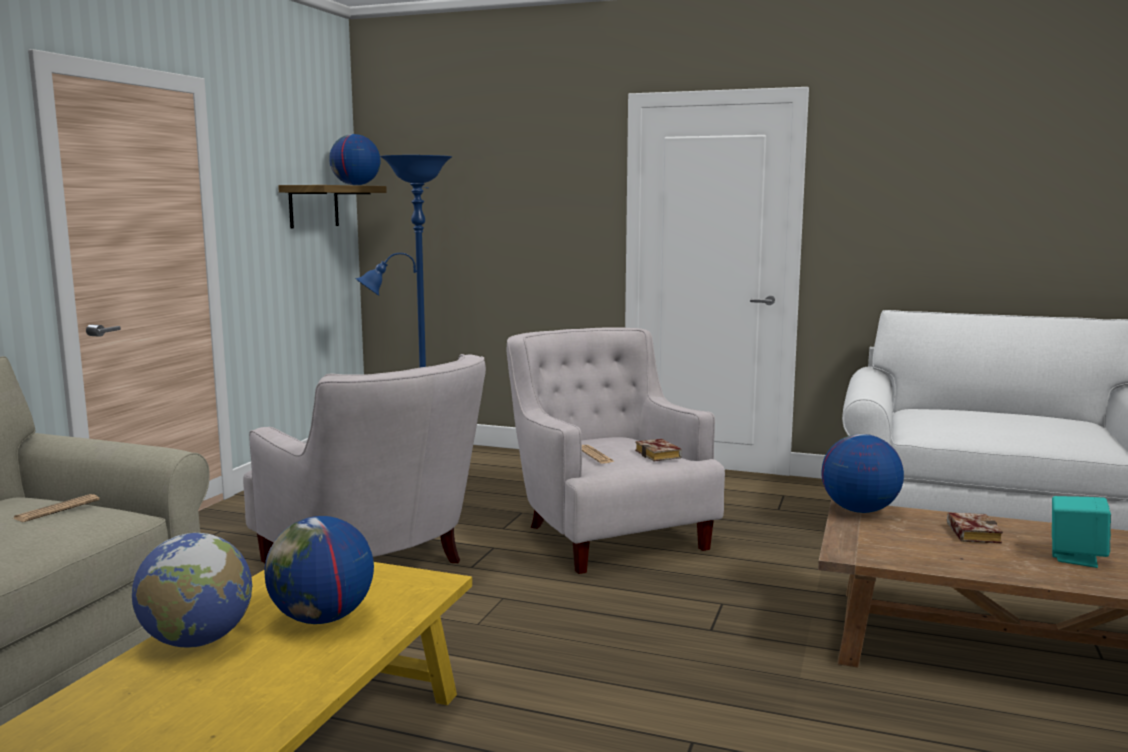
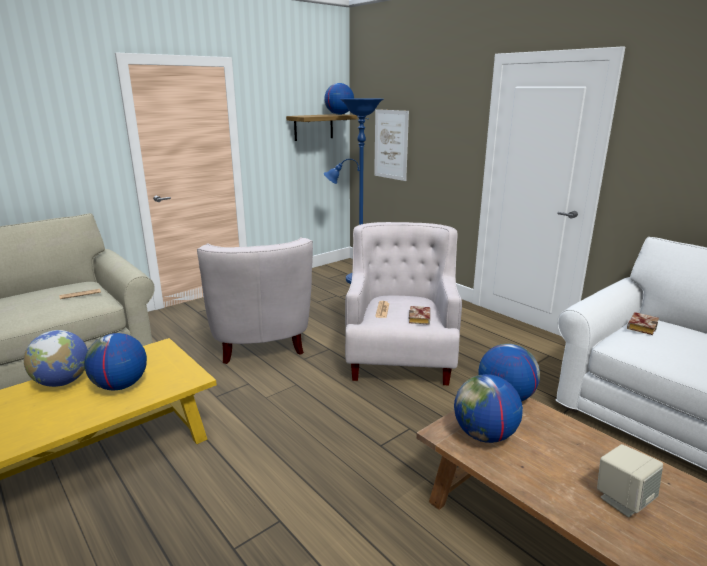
camera: 30 degrees right, 10 degrees up
(449, 231) = (391, 144): none -> picture
(889, 544) = (484, 435): none -> globe
(970, 533) = (563, 445): book -> book (641, 326)
(1075, 557) = (623, 500): turquoise speaker -> beige speaker

